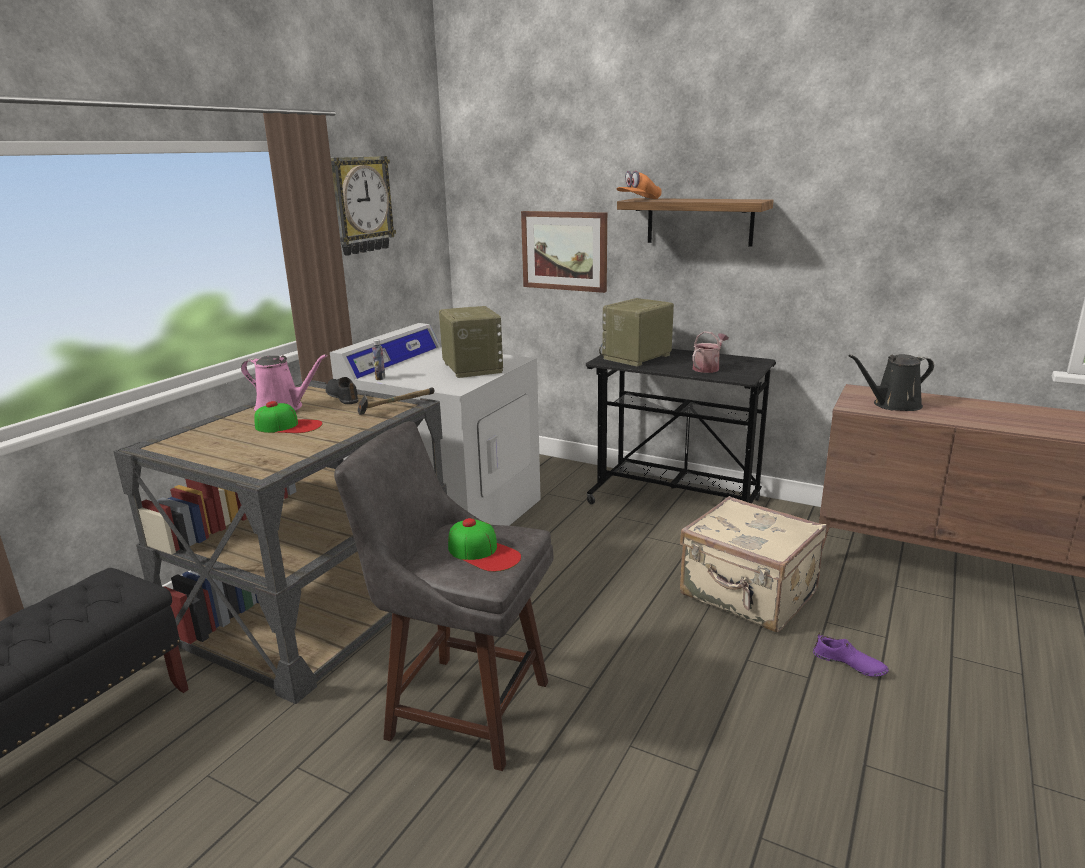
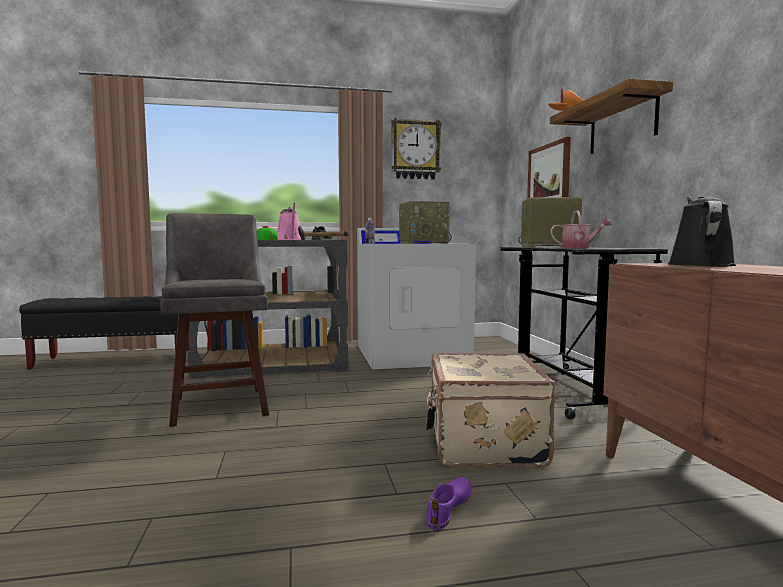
camera: 50 degrees right, 15 degrees down
(471, 367) = (424, 243): radio -> radio turned 45 degrees clockwise
(483, 552) = (213, 280): cap -> none
(849, 664) = (449, 508): purple shoe -> purple shoe turned 150 degrees counterclockwise
(893, 405) = (698, 265): black watering can -> black watering can turned 75 degrees clockwise

